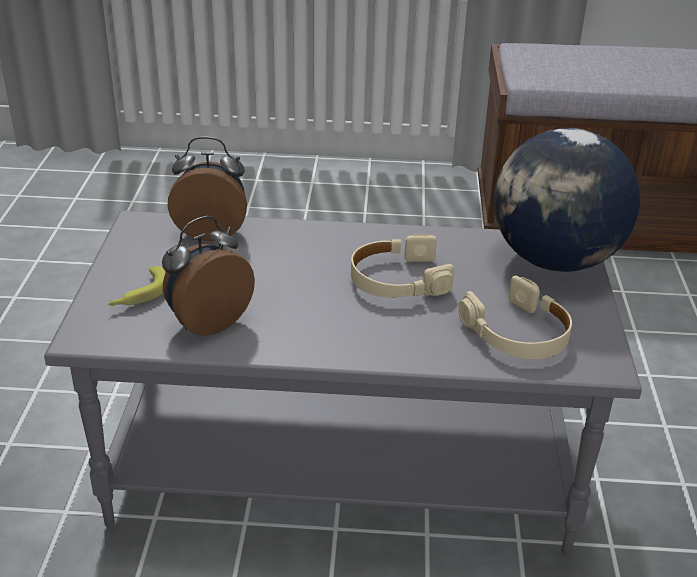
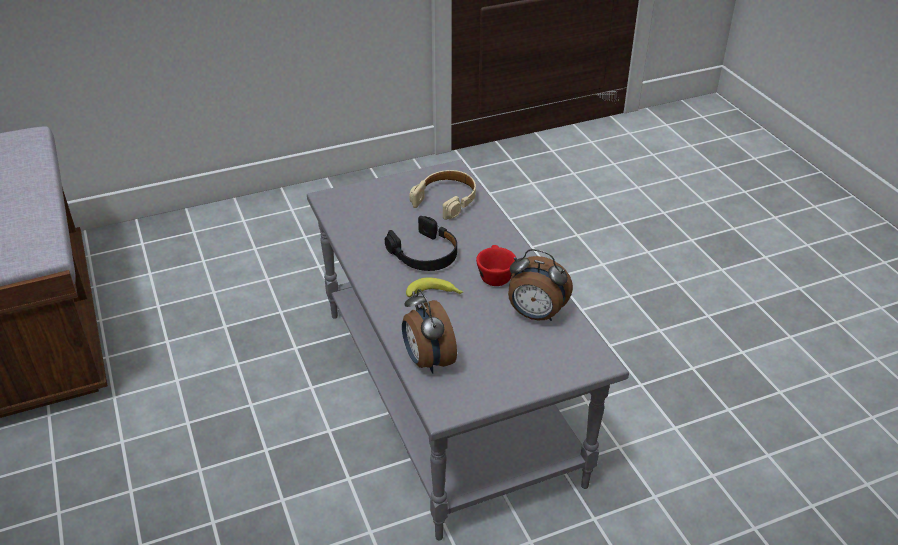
camera: 115 degrees left, 5 degrees up
(139, 295) = (535, 359): banana -> banana (435, 294)
(311, 317) = (494, 275): none -> red cup
(397, 280) = (425, 254): beige headphones -> black headphones
(555, 261) = (355, 201): globe -> none

